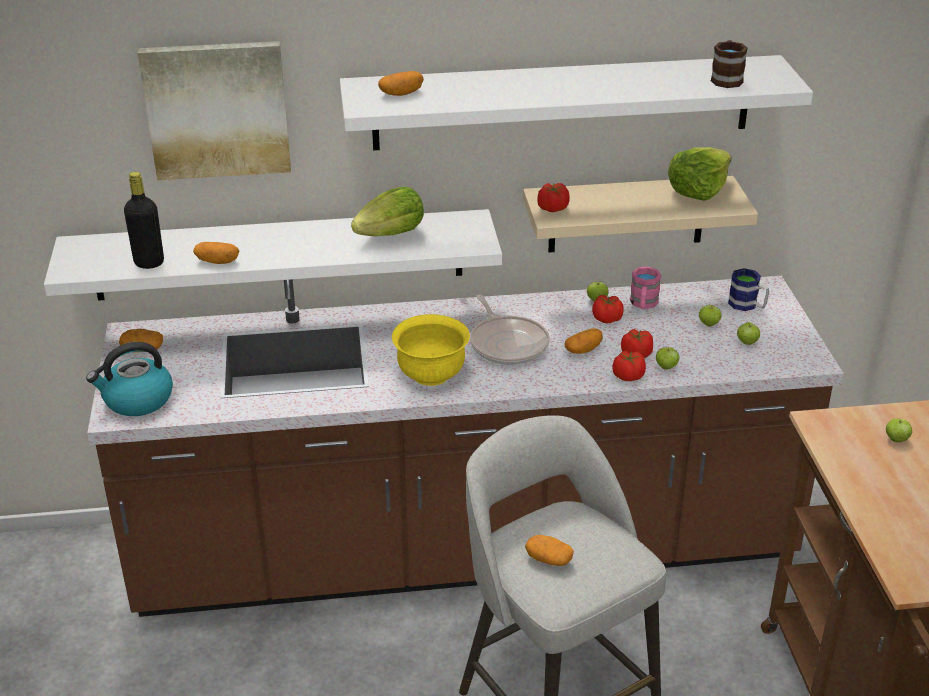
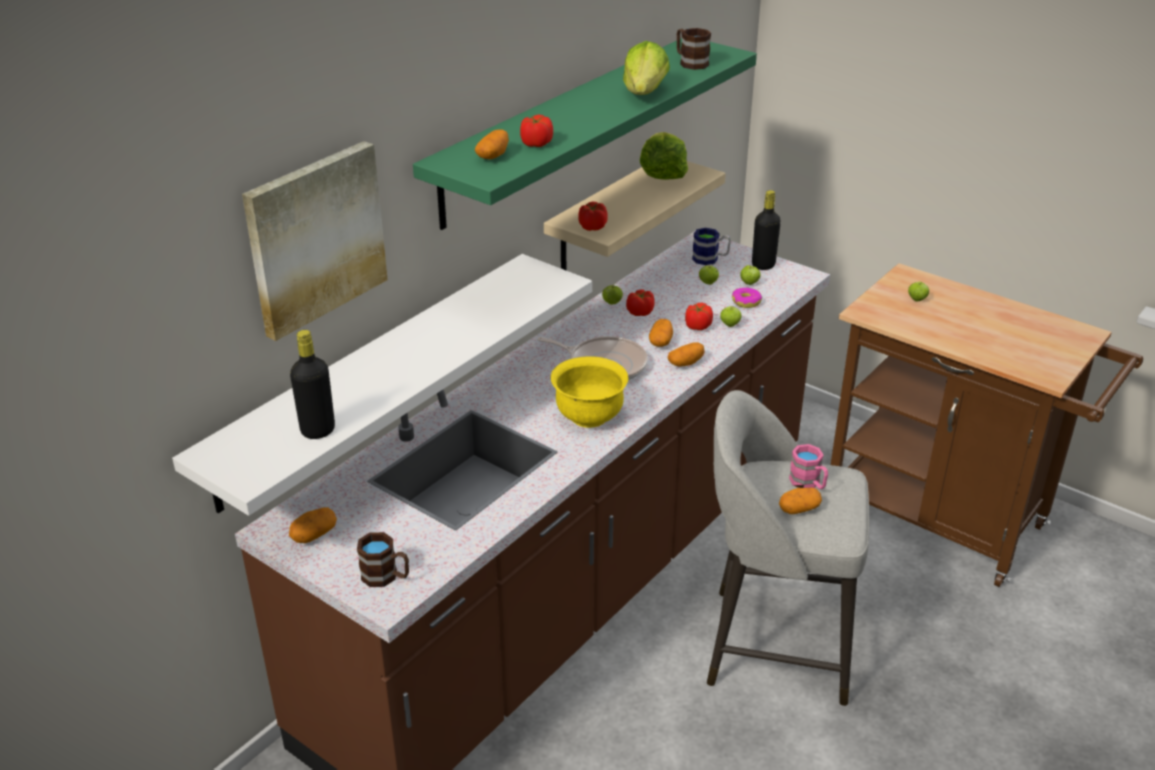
camera: 45 degrees left, 0 degrees up
(137, 400) = (386, 577): kettle -> brown mug
(217, 261) = (380, 397): potato -> potato (686, 363)
(392, 234) = (486, 306): lettuce -> lettuce (644, 93)
(562, 102) = (565, 128): white shelf -> green shelf
(628, 376) = (717, 343): tomato -> tomato (536, 144)
(643, 304) = (646, 290): pink mug -> pink mug (808, 483)
(715, 356) = (746, 302): none -> donut
(789, 334) = (763, 265): none -> black bottle

